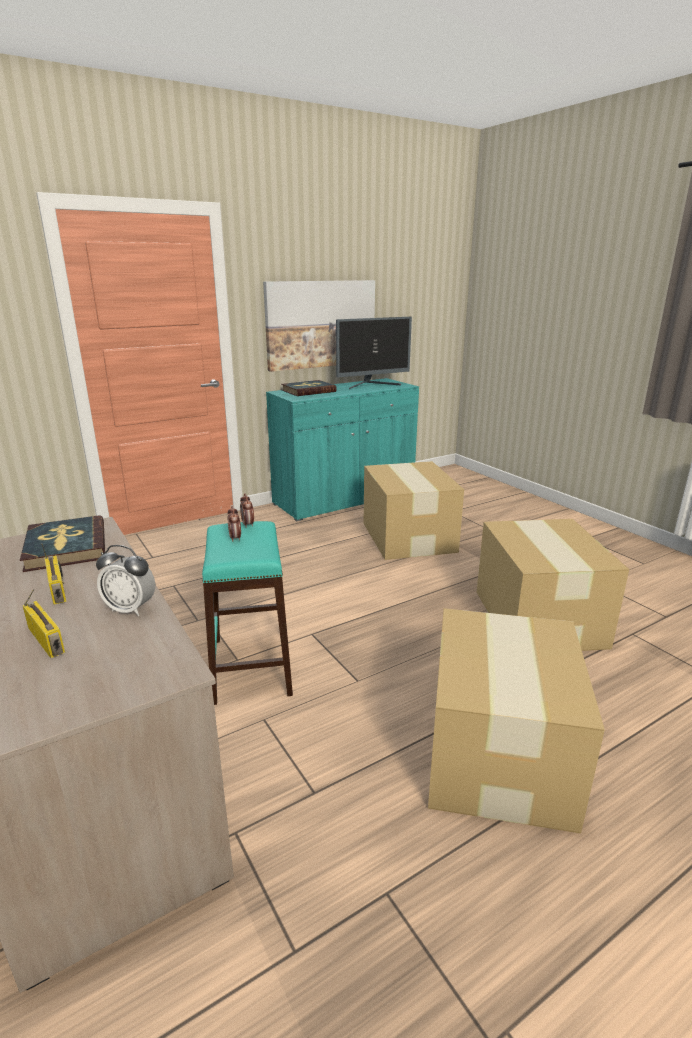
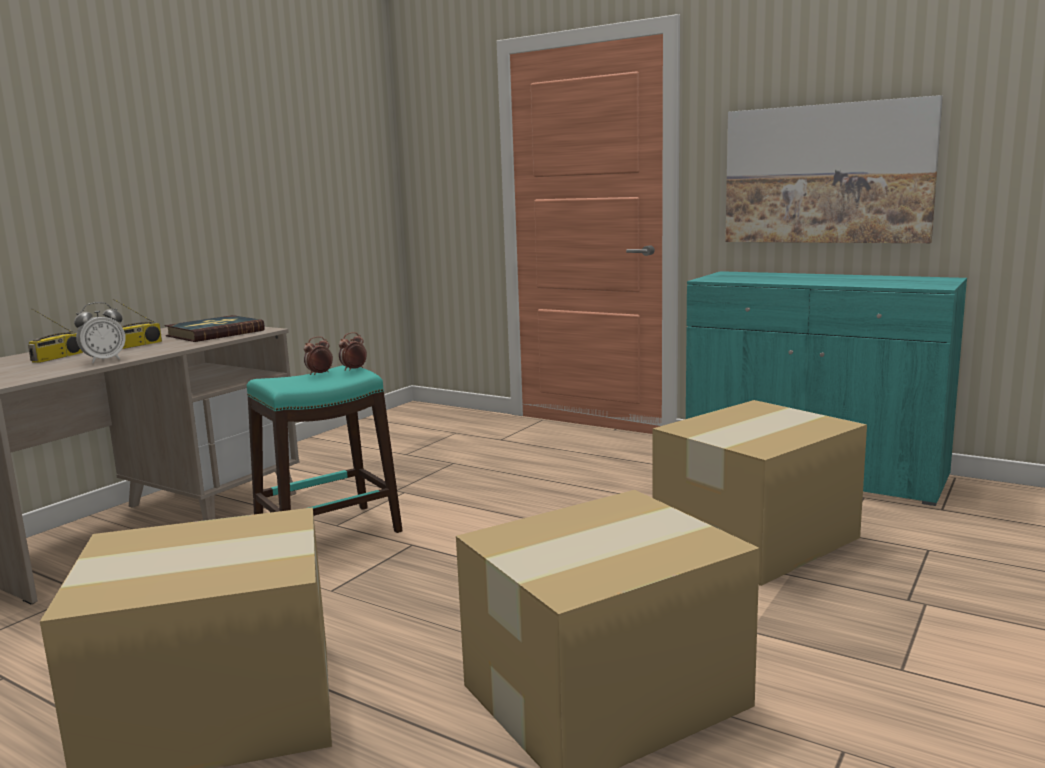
camera: 65 degrees right, 10 degrees down
(130, 609) = (104, 360): alarm clock -> alarm clock turned 120 degrees counterclockwise
(308, 391) = (765, 275): book -> none
(372, 385) = (885, 280): monitor -> none

